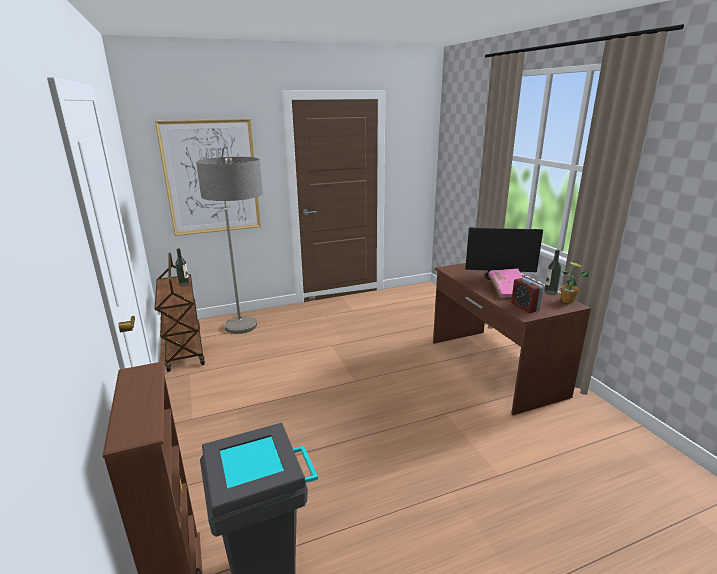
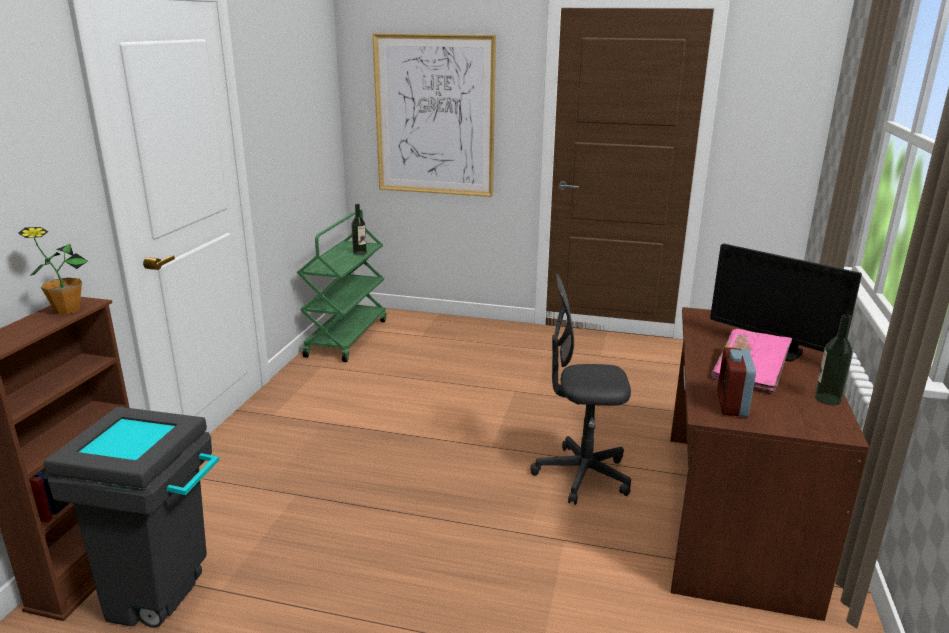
camera: 35 degrees right, 0 degrees up
(184, 348) = (346, 337): brown cart -> green cart
(247, 343) = (417, 354): floor lamp -> none
(415, 377) = (582, 475): none -> grey office chair
(567, 301) = (837, 422): potted plant -> potted plant (67, 310)

